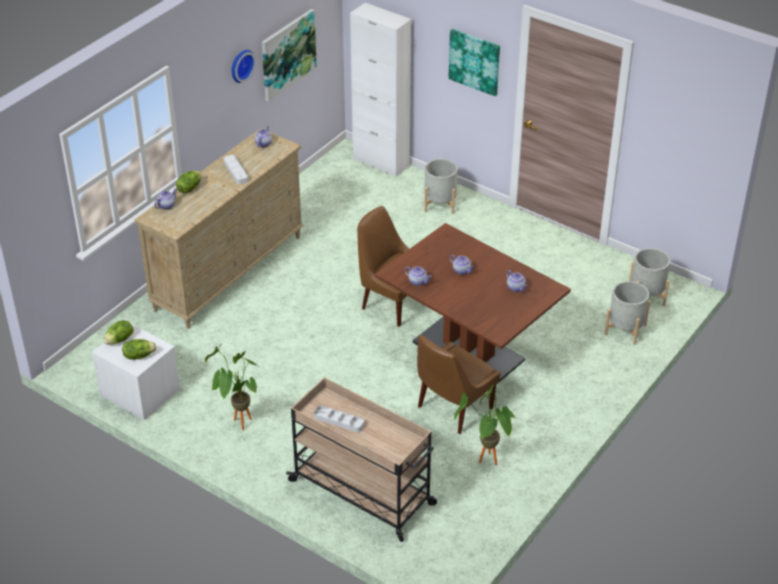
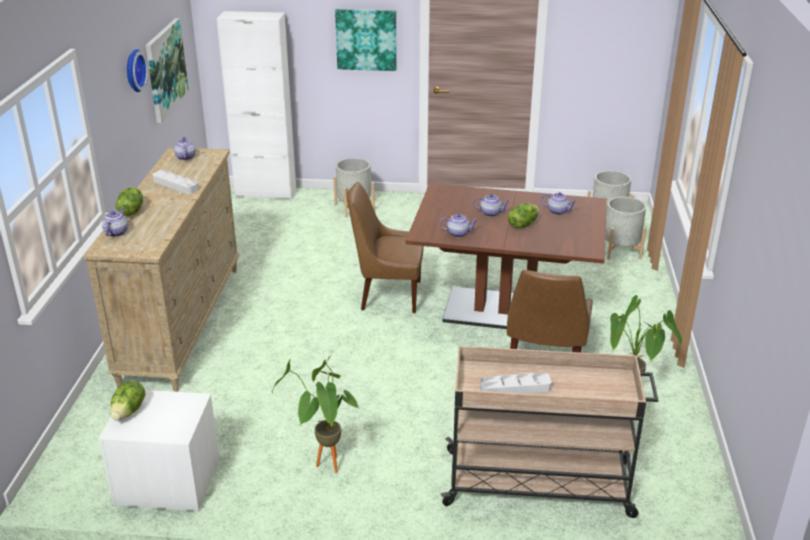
camera: 30 degrees left, 10 degrees down
(139, 355) = (171, 419): lettuce -> lettuce (522, 225)

